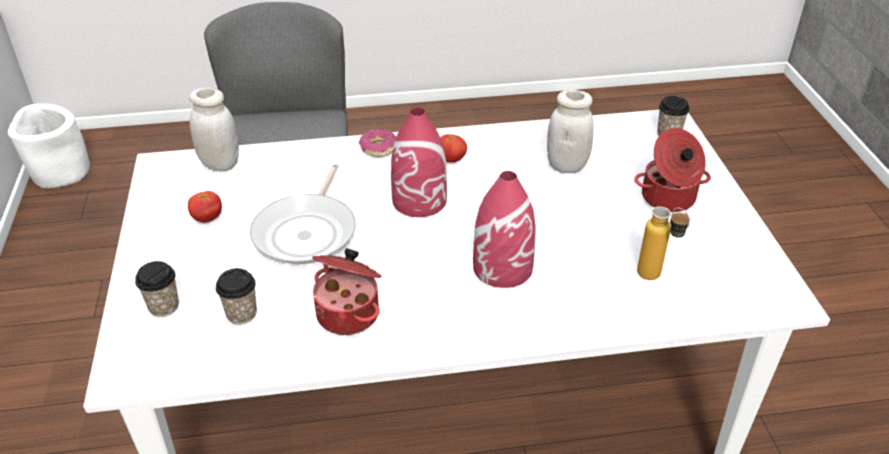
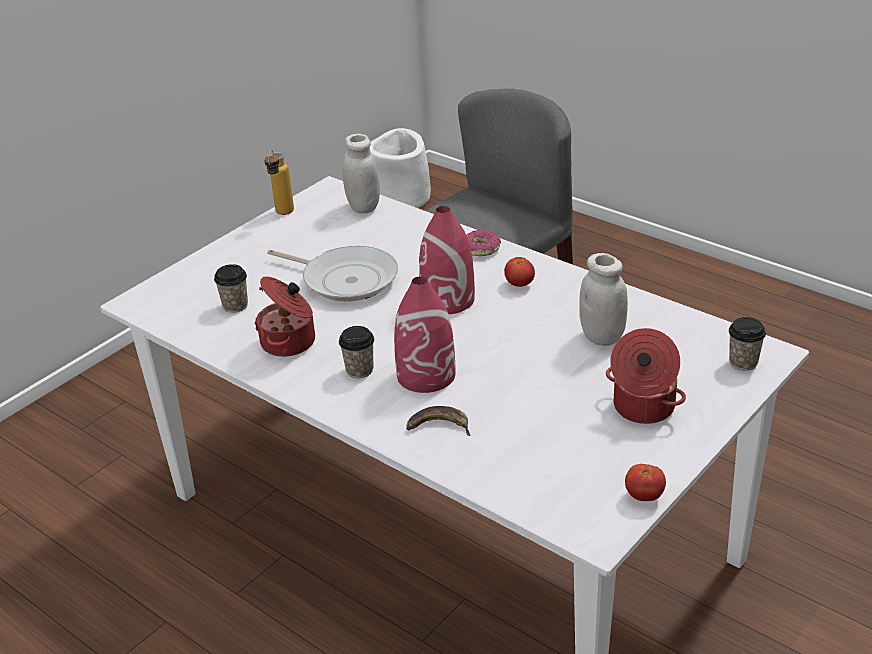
camera: 50 degrees right, 5 degrees down
(164, 307) = (205, 277): cup -> cup (359, 370)
(207, 218) = (303, 238): tomato -> tomato (644, 496)
(307, 231) = (345, 279): frying pan -> frying pan turned 120 degrees counterclockwise
(576, 299) = (438, 426): none -> banana
(656, 278) = (521, 451): bottle -> bottle (282, 215)

